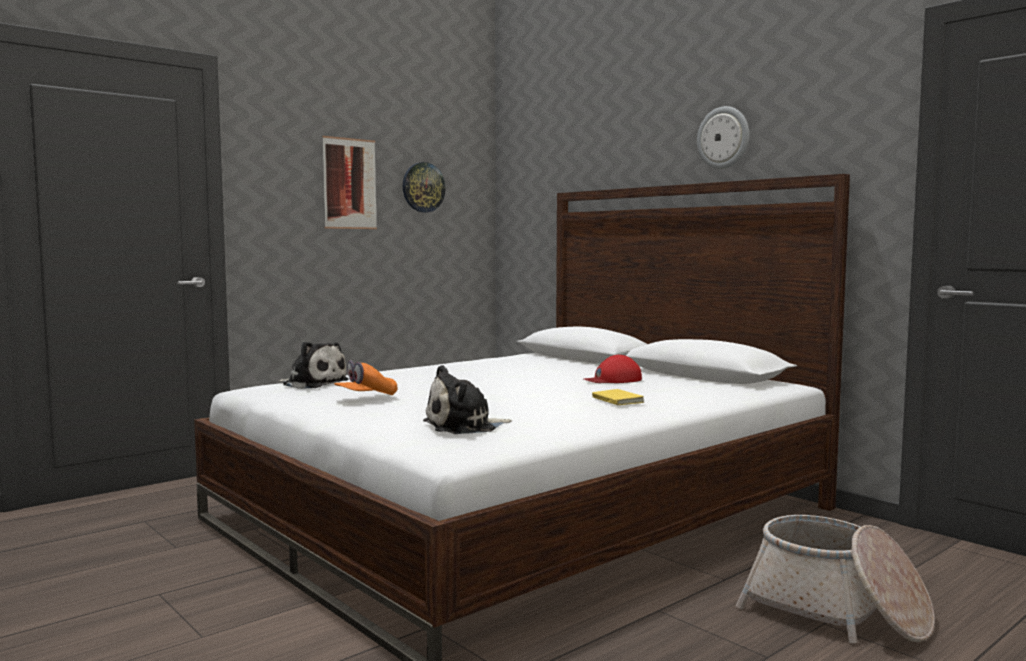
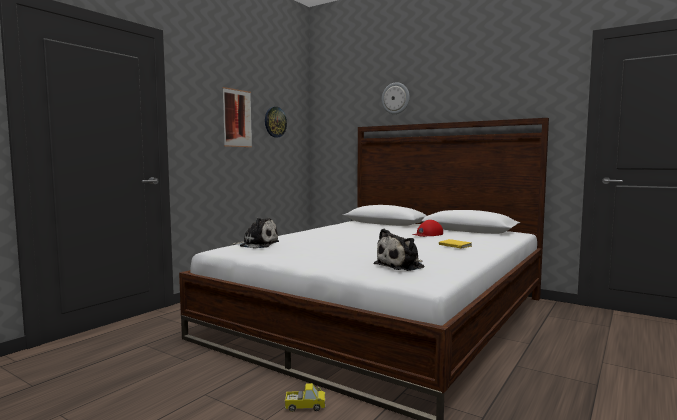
camera: 15 degrees left, 0 degrees up
(272, 627) = (305, 406): none -> toy truck
(366, 397) = (308, 251): orange cap -> none
(723, 138) = (468, 97): wall clock -> wall clock (395, 98)
(836, 613) = (602, 355): basket -> none

